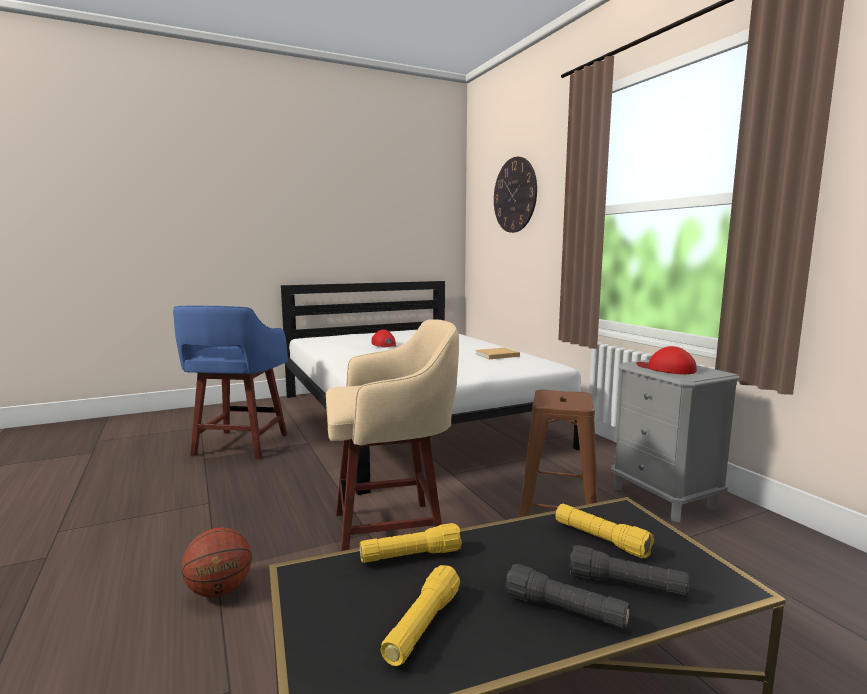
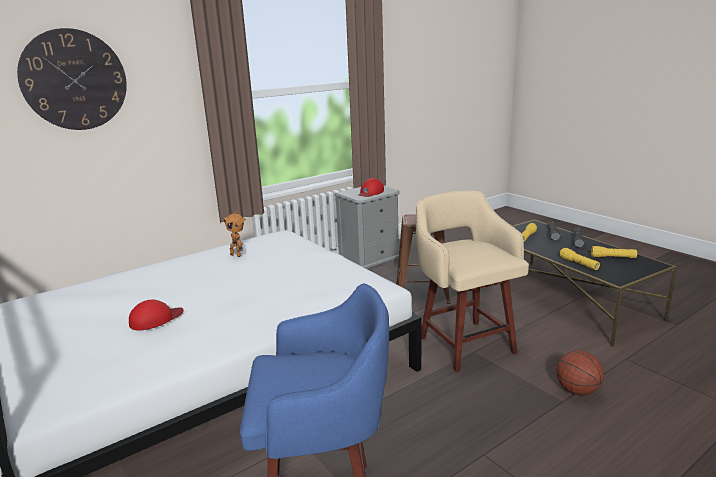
camera: 100 degrees left, 10 degrees up
(496, 355) = (236, 255): beige book -> toy robot

